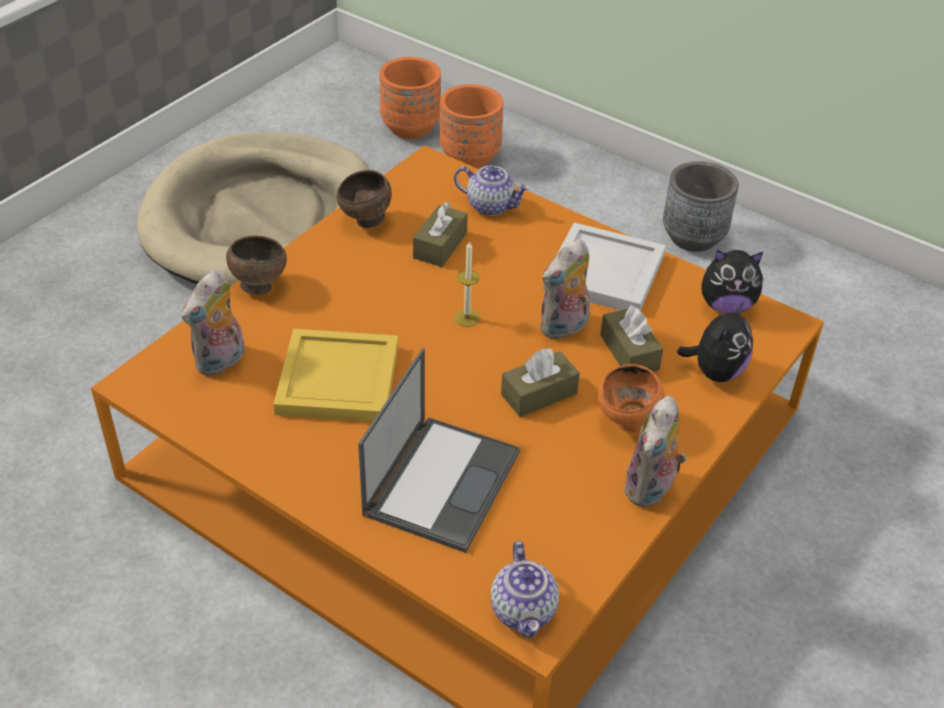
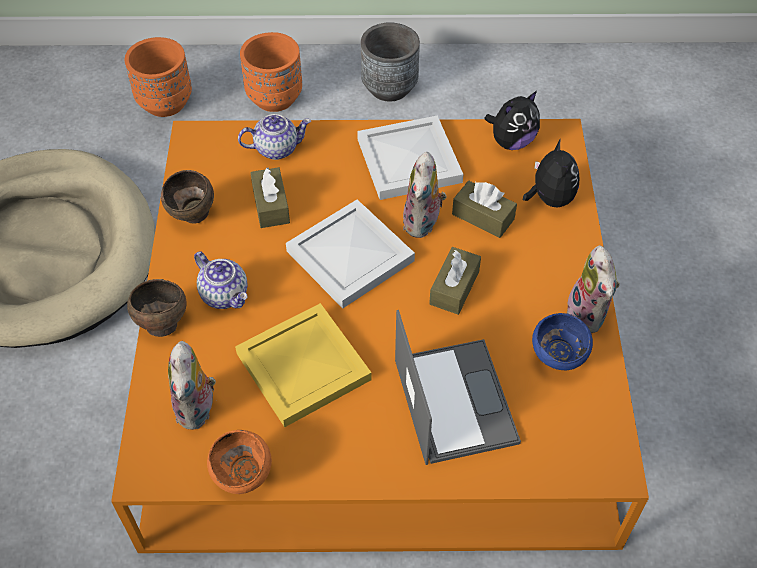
camera: 35 degrees left, 10 degrees up
(411, 127) = (92, 100): orange planter -> orange planter (275, 98)
(467, 318) = (348, 256): candle -> white tray
(524, 611) = (594, 460): teapot -> teapot (225, 294)
(578, 508) = (558, 360): none -> blue bowl
(627, 423) = (531, 274): orange bowl -> orange bowl (245, 478)

